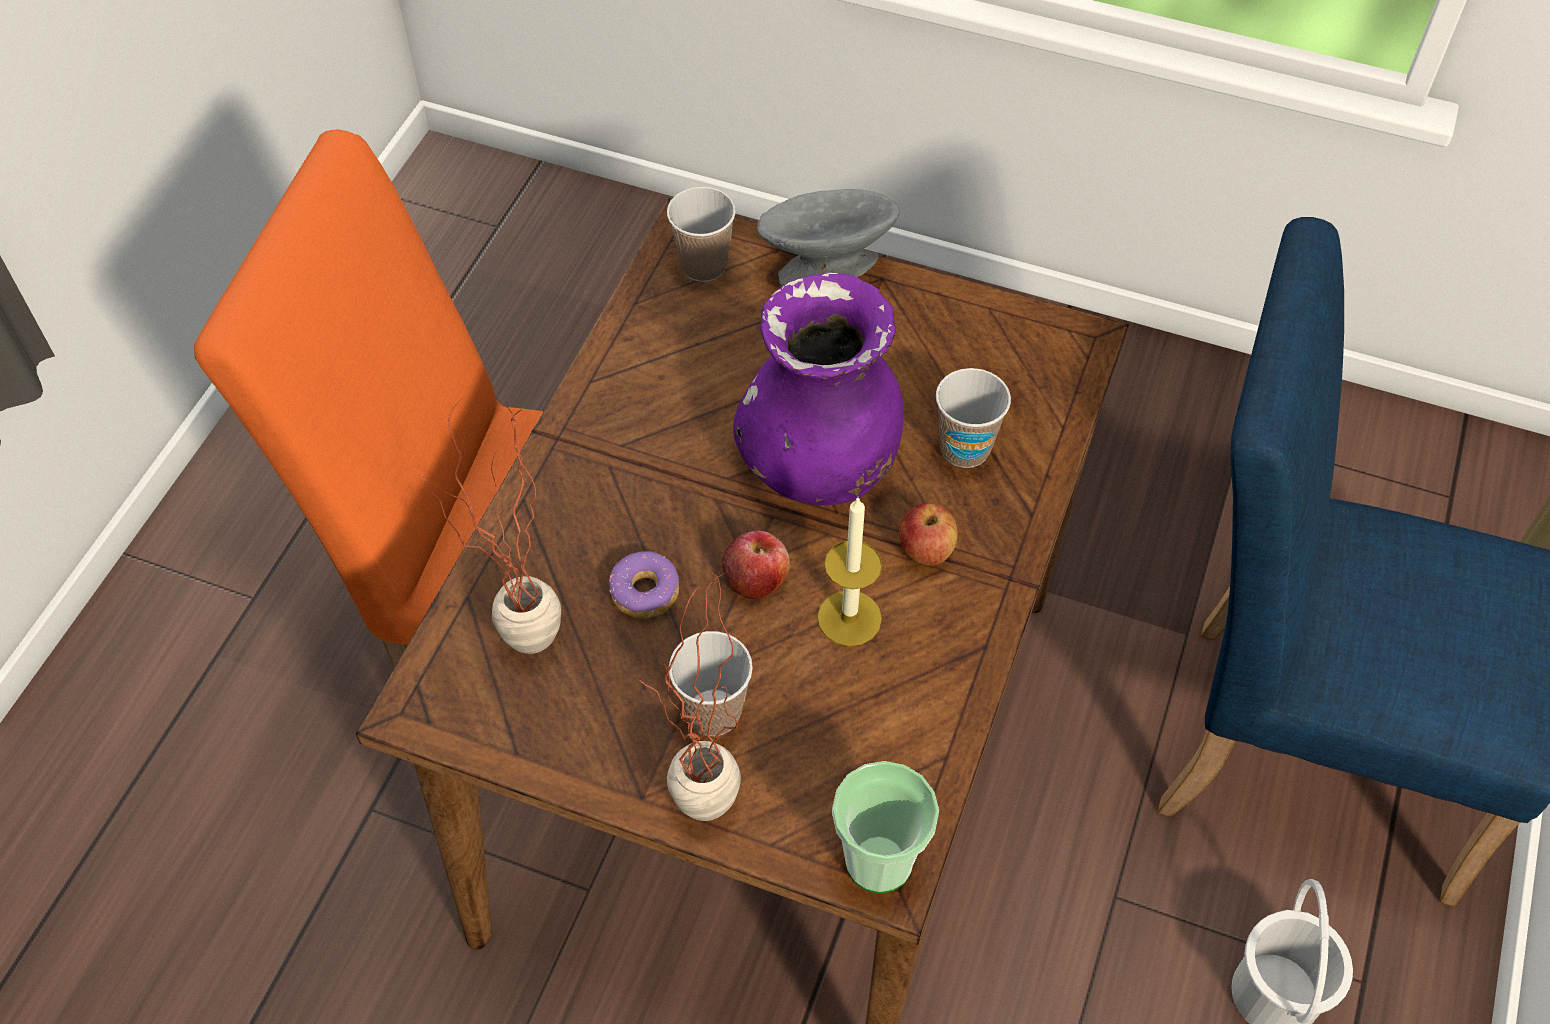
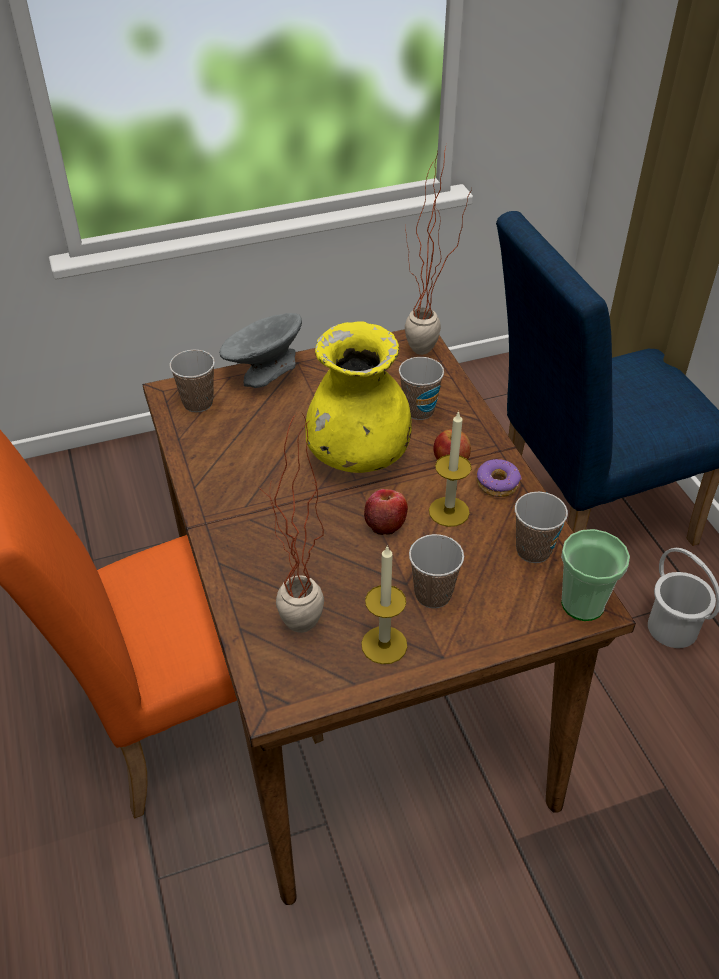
camera: 40 degrees left, 10 degrees down
(594, 733) = (384, 645): none -> candle
(645, 592) = (336, 564): donut -> donut (498, 484)
(702, 825) = (486, 647): potted plant -> potted plant (428, 356)
(820, 463) = (358, 455): purple vase -> yellow vase
(897, 746) = (533, 550): none -> cup

